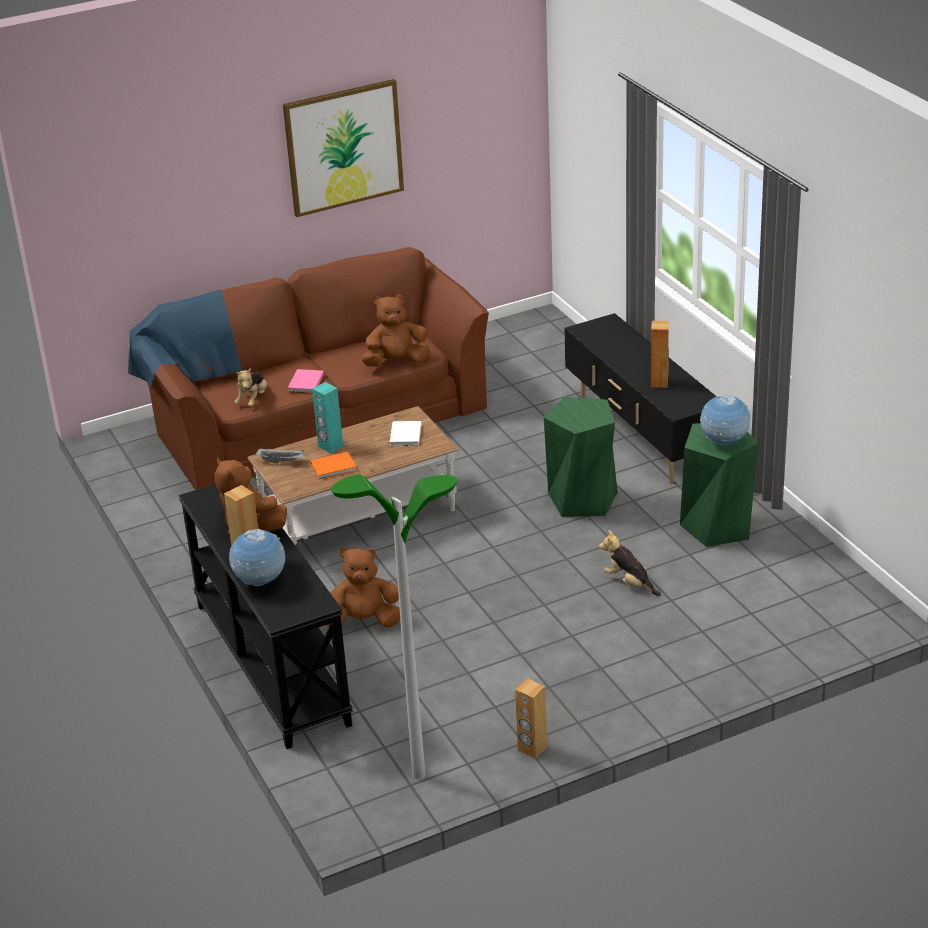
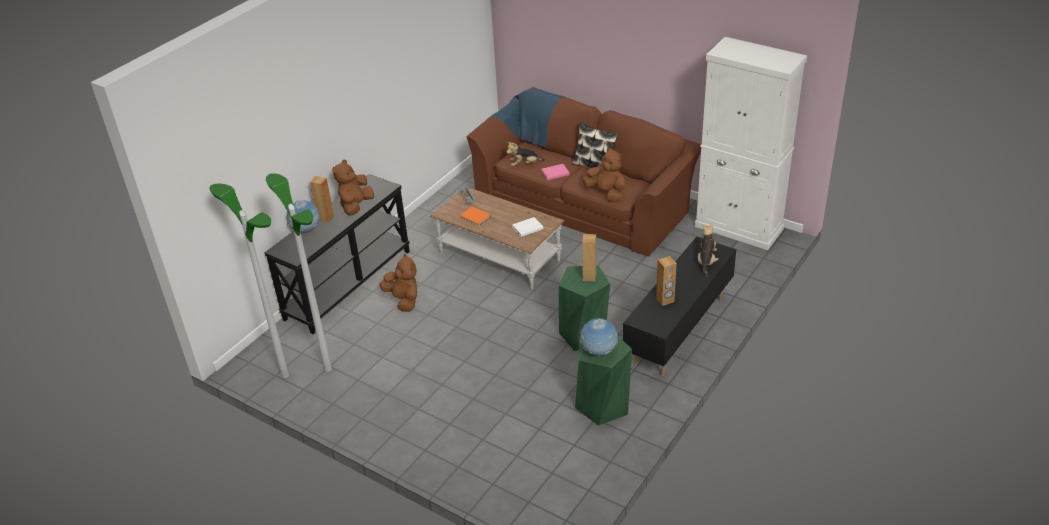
camera: 60 degrees right, 5 degrees up
(326, 353) = (595, 166): none -> pillow
(330, 446) = (495, 207): turquoise speaker -> none
(343, 147) = (666, 49): picture -> none
(444, 729) = (327, 369): none -> floor lamp
(501, 335) = (739, 228): none -> white cabinet
(532, 749) = (328, 409): brown speaker -> brown speaker (589, 277)
(629, 583) = (510, 388): plush toy -> plush toy (706, 261)

